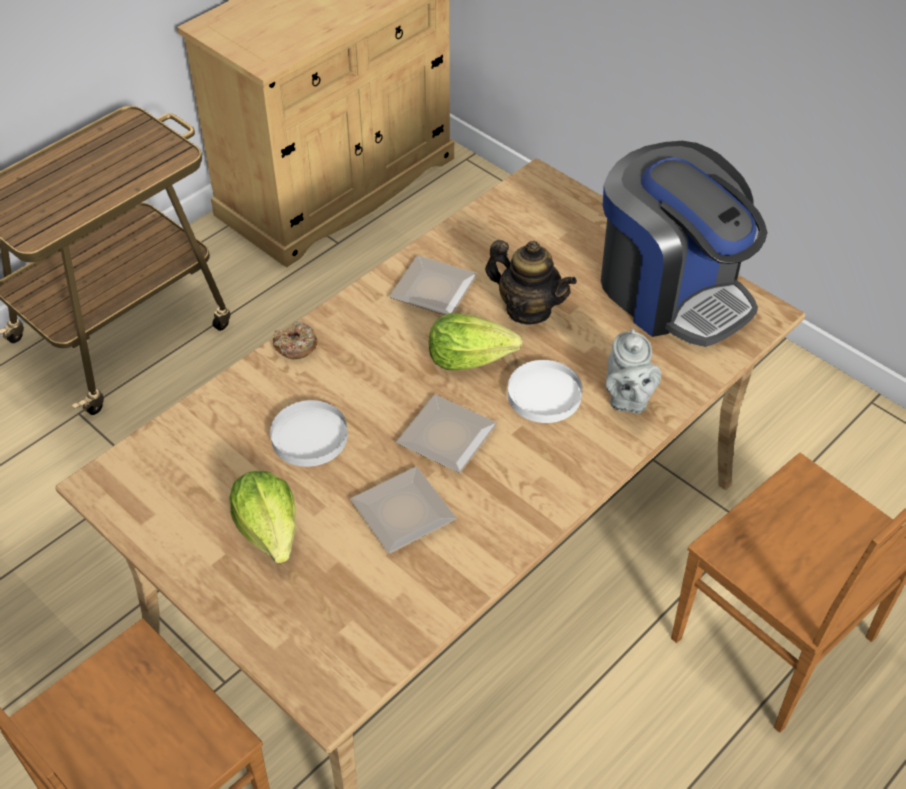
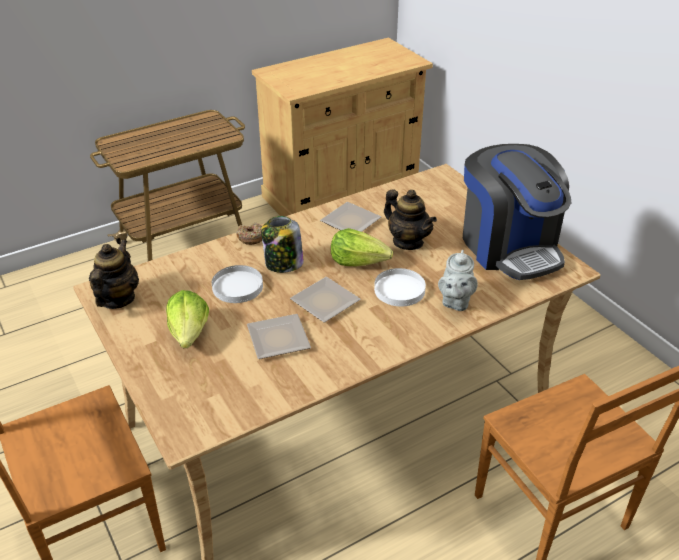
camera: 15 degrees right, 10 degrees down
(136, 495) = (117, 299): none -> teapot
(362, 383) = (283, 264): none -> jar

